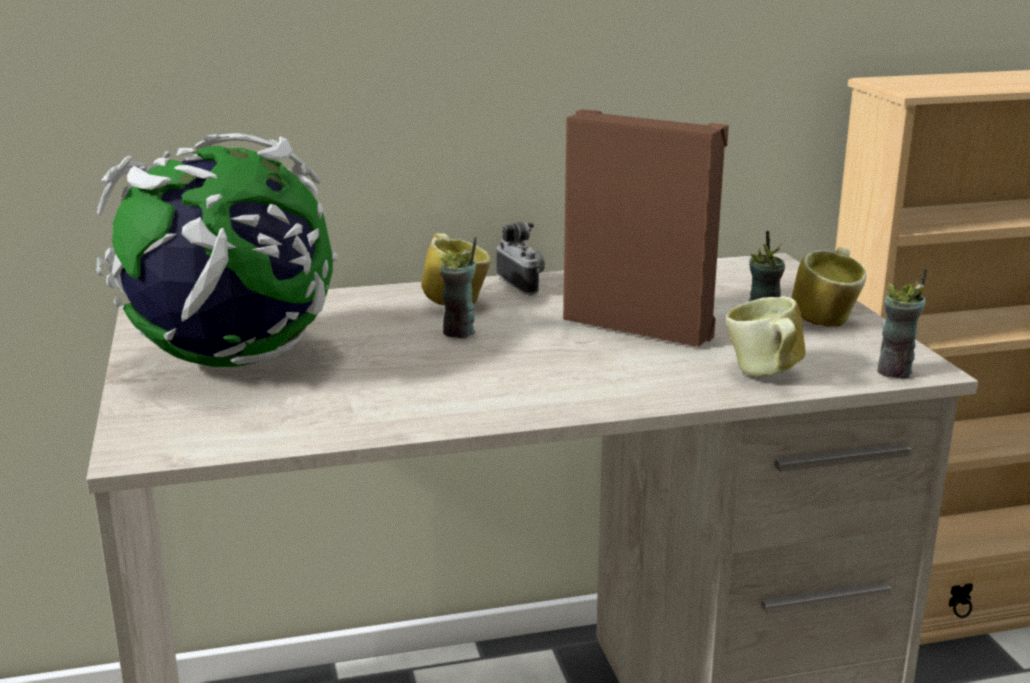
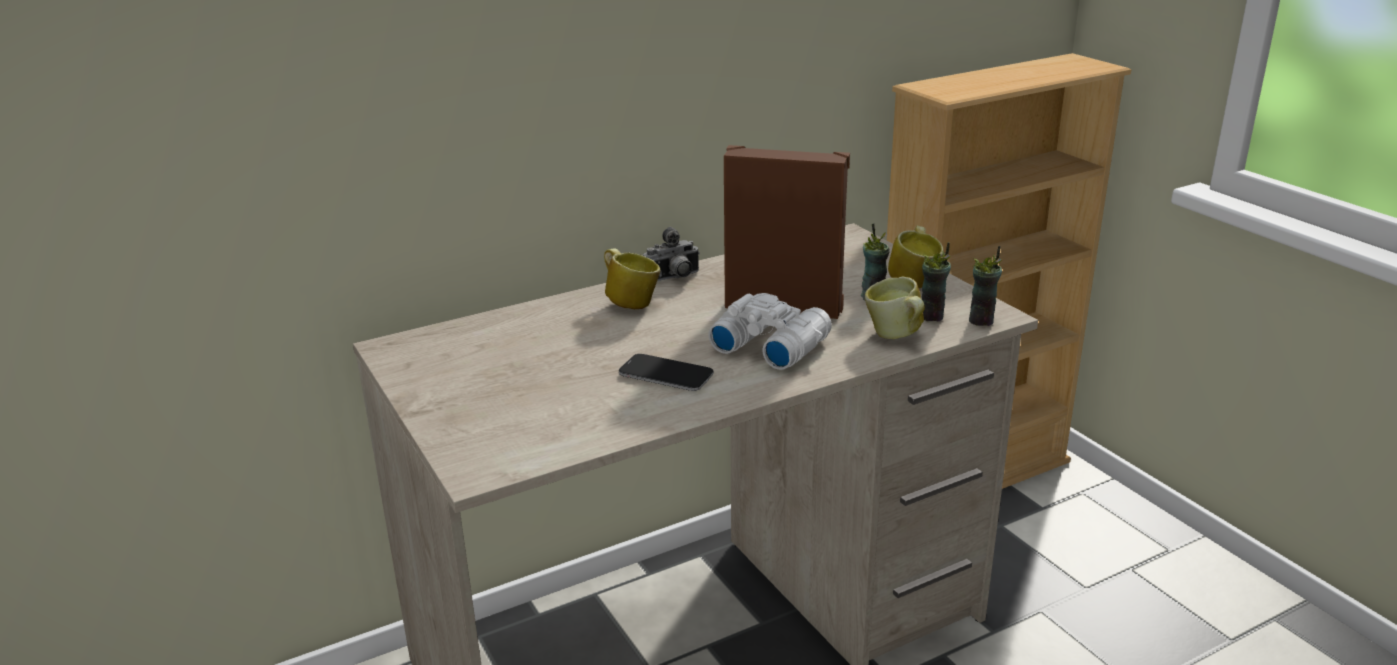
camera: 15 degrees left, 5 degrees up
(231, 360) = (489, 381): globe -> none
(441, 379) = (666, 374): none -> phone
(459, 333) = (652, 331): cup -> cup (932, 316)
(524, 284) = (674, 278): camera -> camera turned 105 degrees clockwise
(593, 363) = (769, 344): none -> white binoculars

